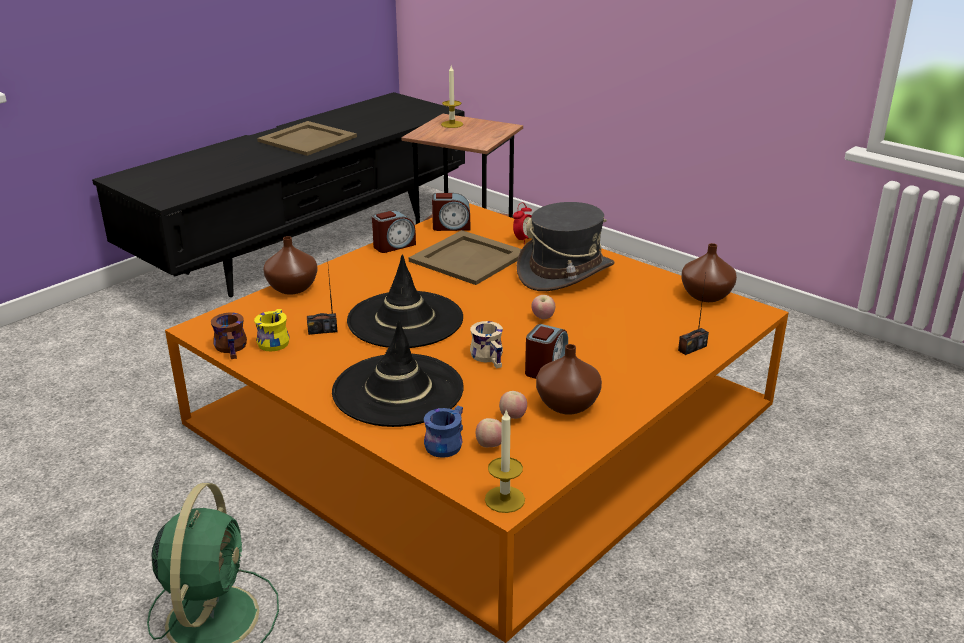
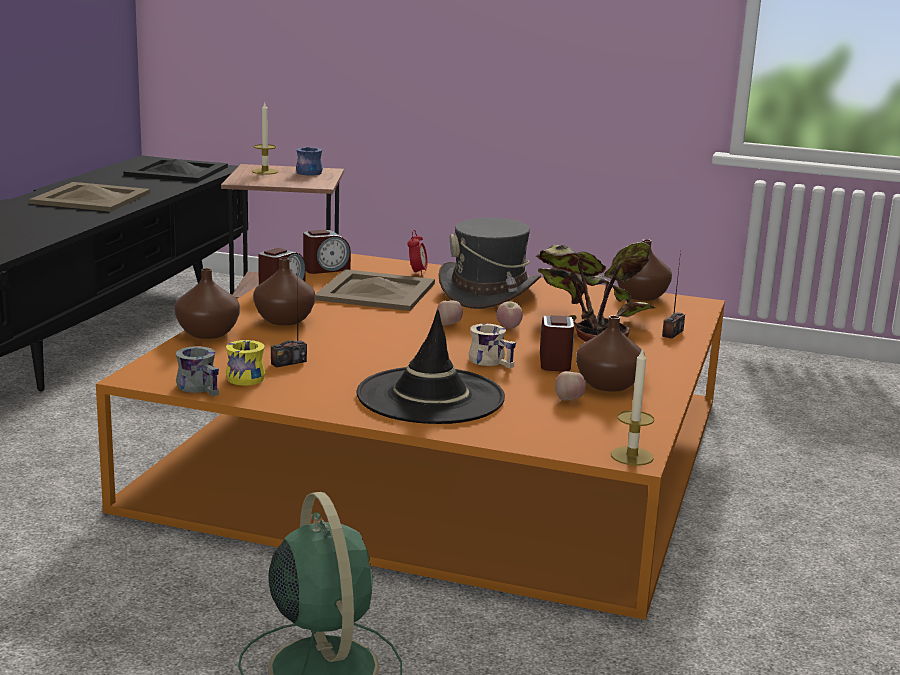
camera: 25 degrees left, 10 degrees down
(234, 347) = (202, 387): brown mug -> grey mug
(362, 282) = (283, 320): none -> brown vase
(402, 112) = (176, 171): none -> black tray
(405, 320) = (369, 344): black hat -> none
(443, 442) = (525, 427): blue mug -> blue mug (307, 172)
(490, 445) = (572, 422): apple -> apple (448, 325)
(618, 326) = (587, 326): none -> potted plant

